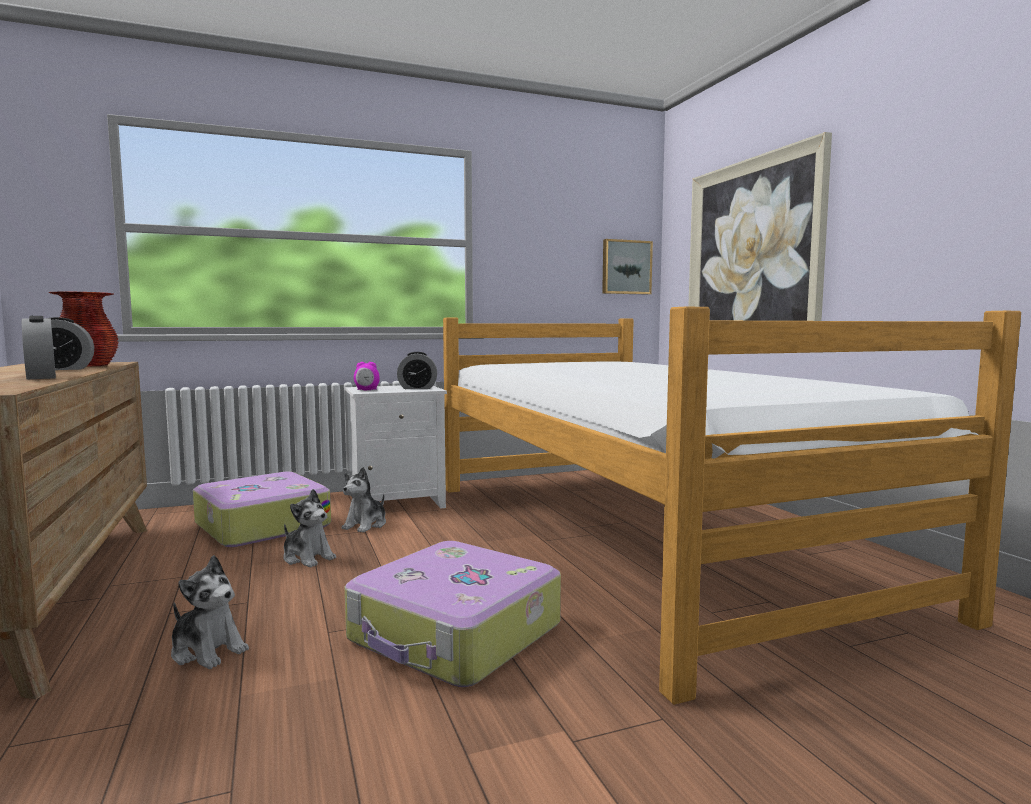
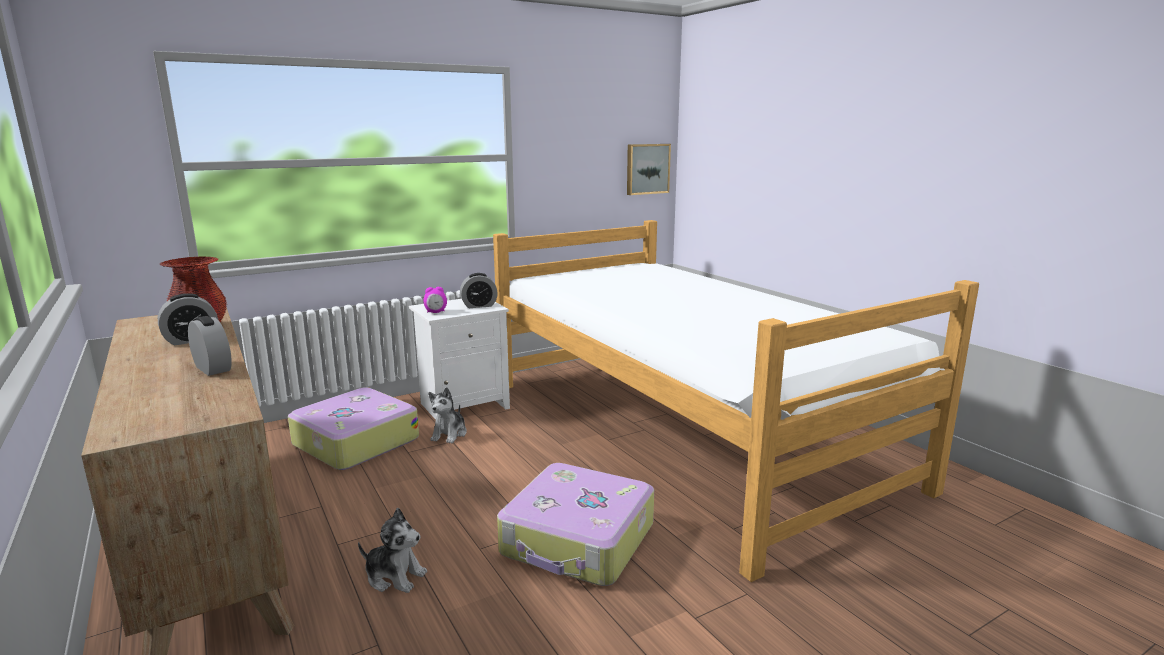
camera: 10 degrees left, 10 degrees up
(308, 558) = (419, 476): plush toy -> none
(752, 254) = (765, 174): picture -> none

